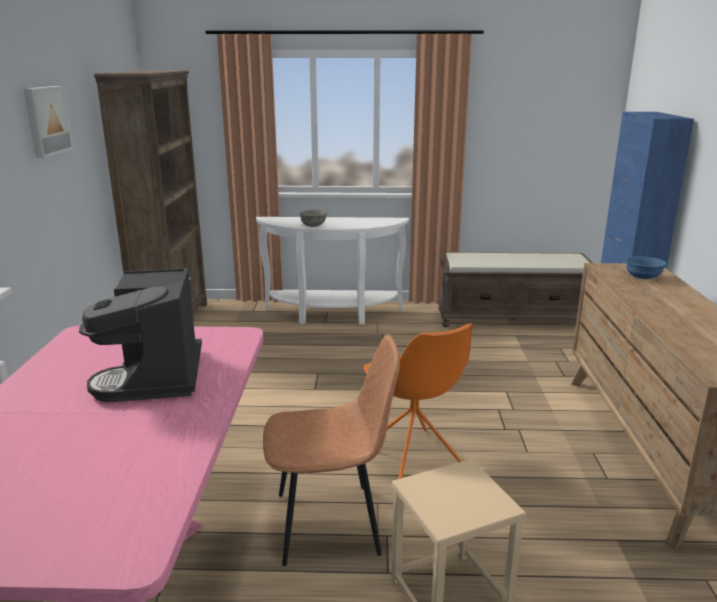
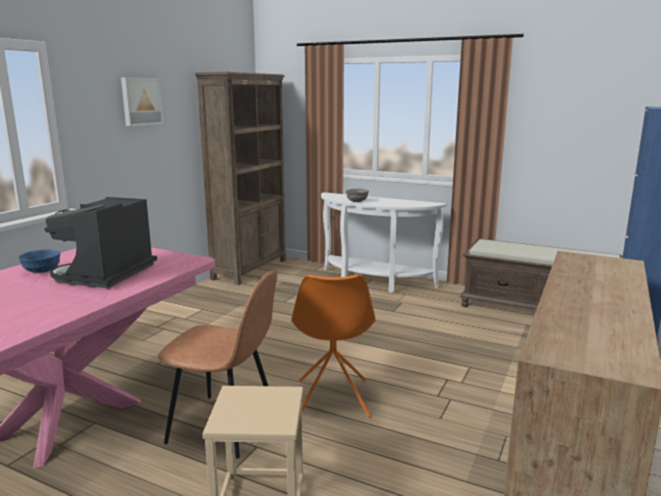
camera: 25 degrees right, 5 degrees down
(643, 277) = (602, 268): blue bowl -> blue bowl (41, 271)

